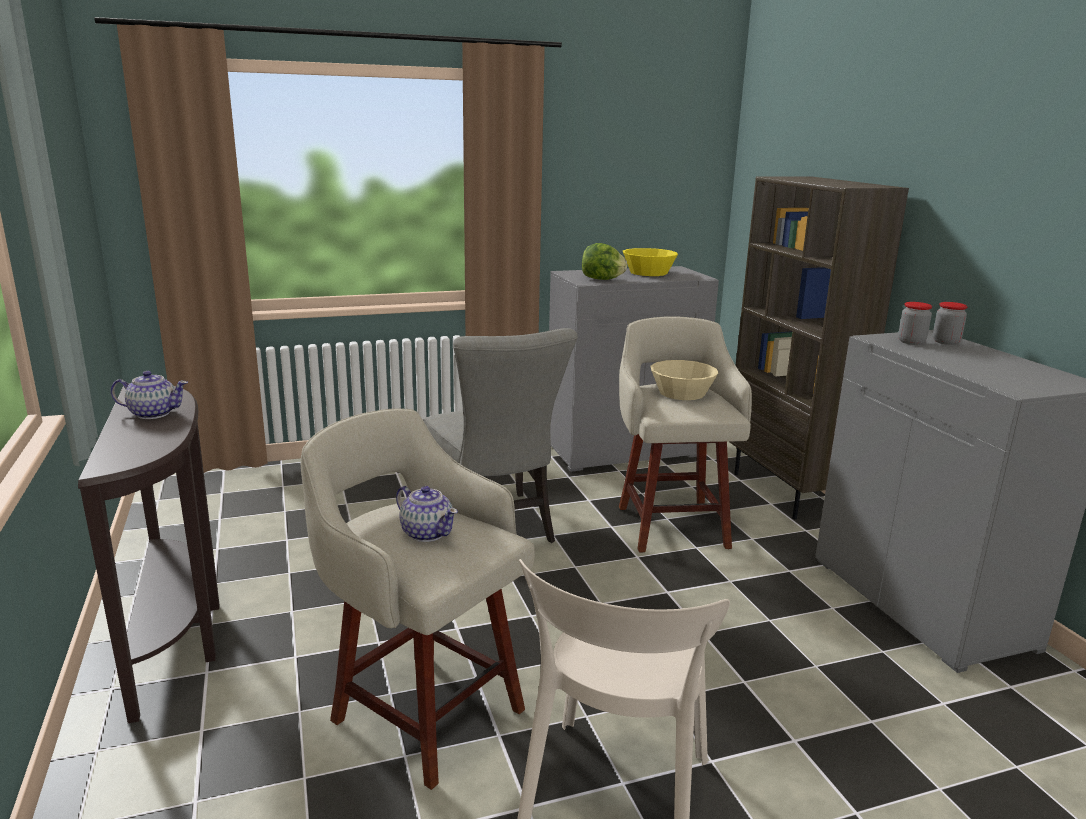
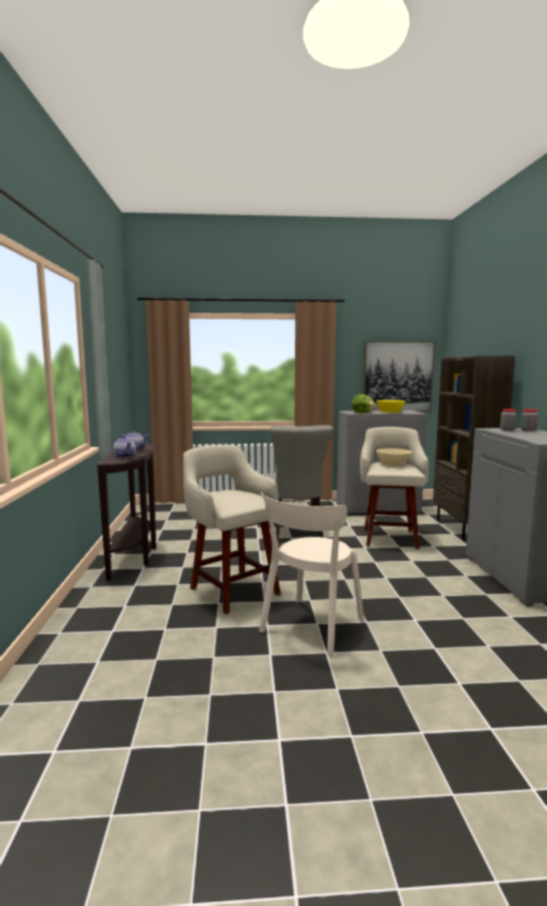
camera: 15 degrees right, 10 degrees down
(427, 533) = (235, 495): teapot -> teapot (125, 456)
(654, 200) = (397, 377): none -> picture

